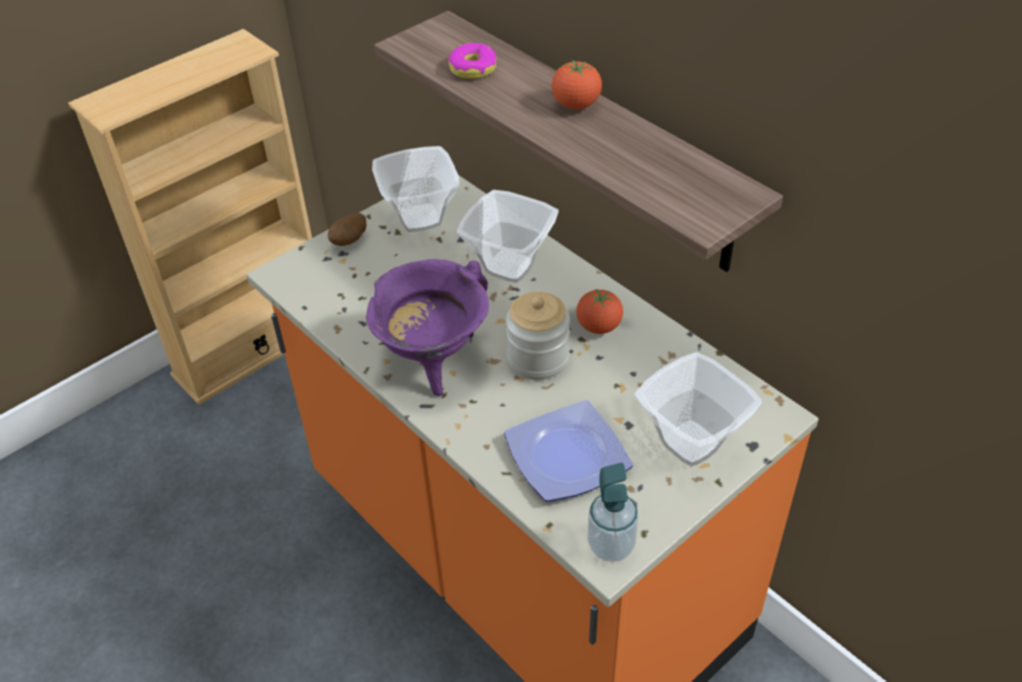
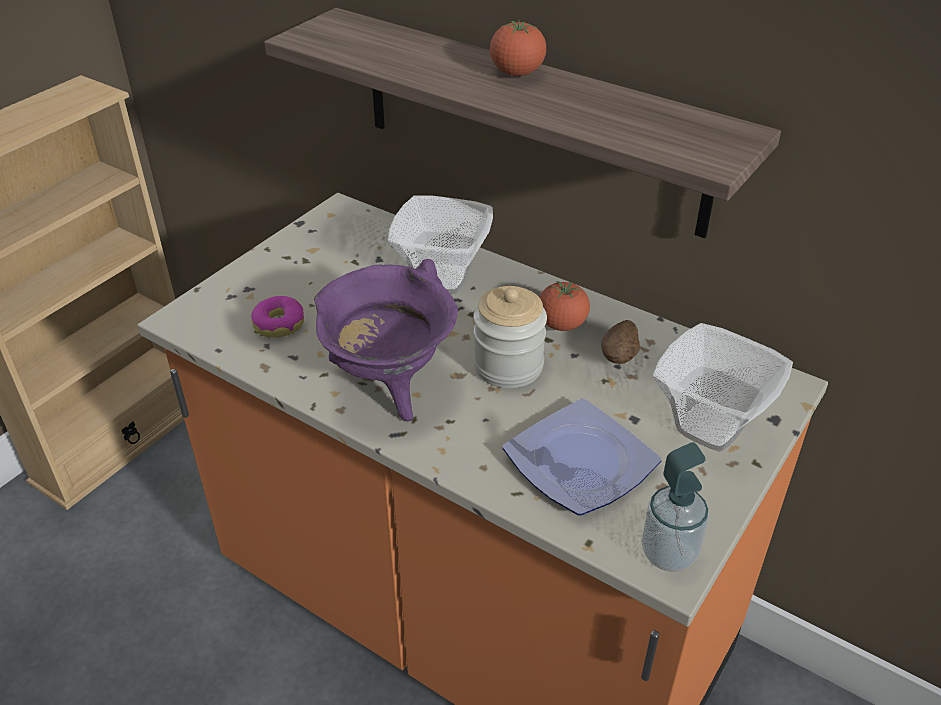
camera: 15 degrees left, 5 degrees down
(349, 241) = (253, 276): potato -> potato (619, 357)
(418, 220) = (325, 246): bowl -> none
(473, 68) = (387, 52): donut -> donut (279, 324)

